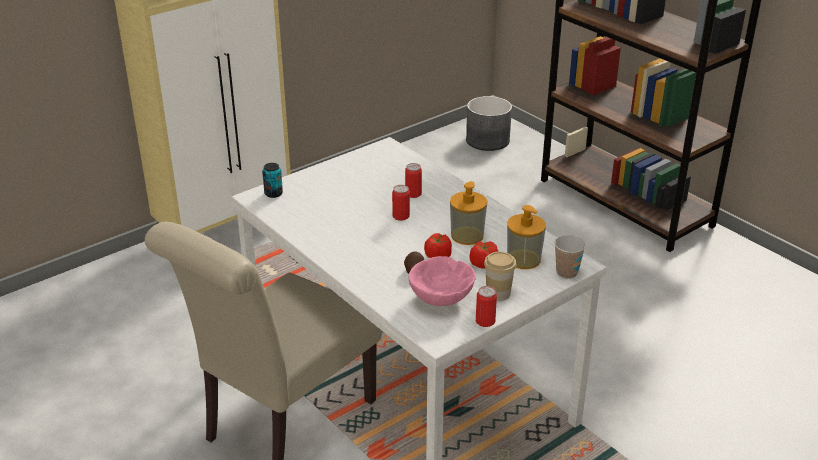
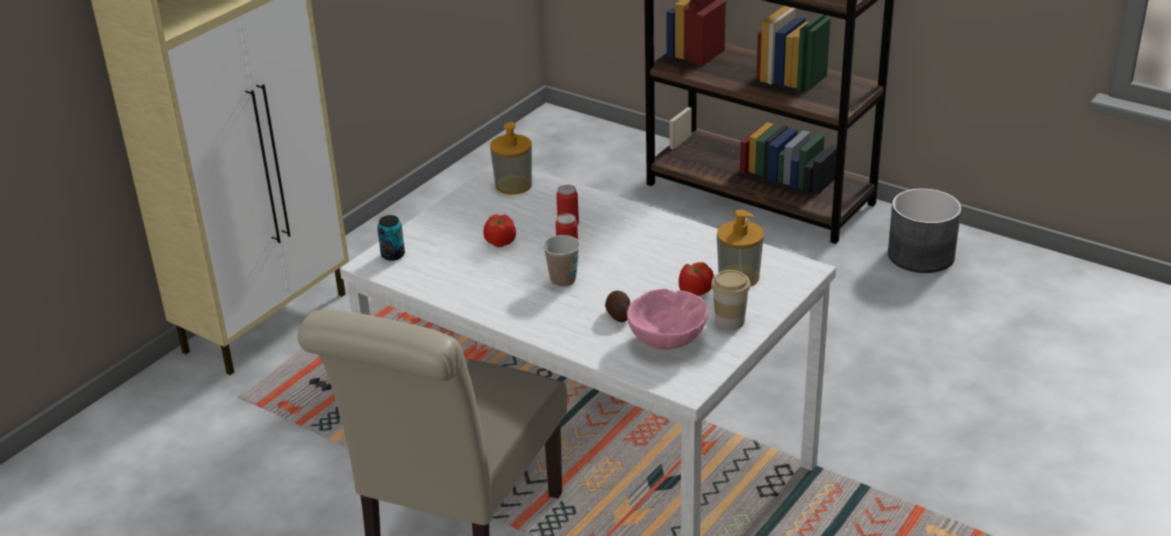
camera: 15 degrees left, 0 degrees up
(437, 257) = (637, 293): tomato -> tomato (500, 242)
(467, 235) = (659, 261): soap dispenser -> soap dispenser (513, 185)
(485, 321) = (731, 356): can -> none
(488, 140) = (559, 145): grey planter -> grey planter (921, 255)
(566, 273) = (795, 282): cup -> cup (563, 280)

